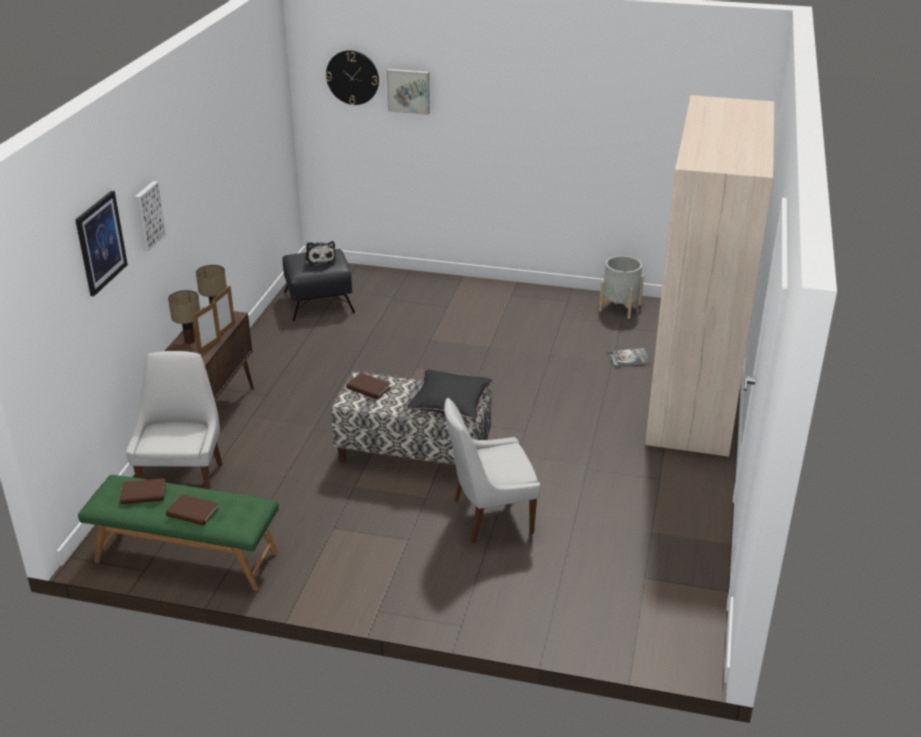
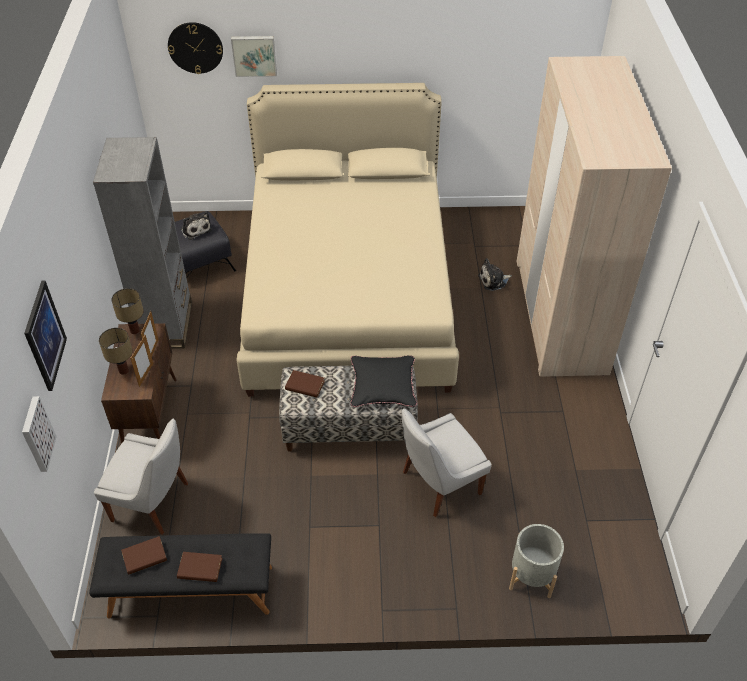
camera: 15 degrees left, 15 degrees up
(148, 215) = (68, 277): picture -> picture (36, 434)
(184, 480) = (153, 503): white chair -> white chair turned 120 degrees clockwise
(186, 557) = (190, 592): green bench -> black bench
(265, 345) = (167, 325): none -> grey bookcase
(462, 347) = (348, 295): none -> beige bed
(620, 307) = (467, 224): grey planter -> grey planter (532, 575)
(629, 358) = (493, 281): book -> plush toy

